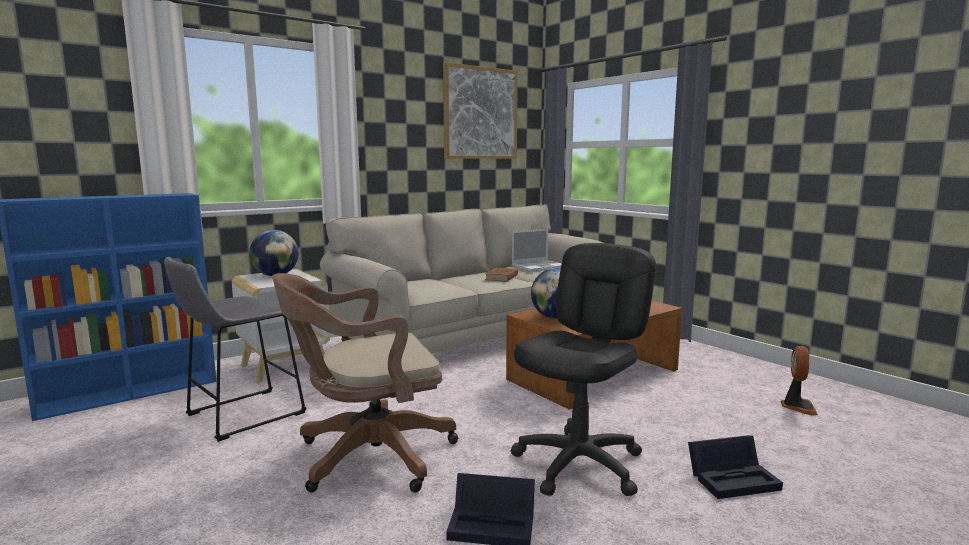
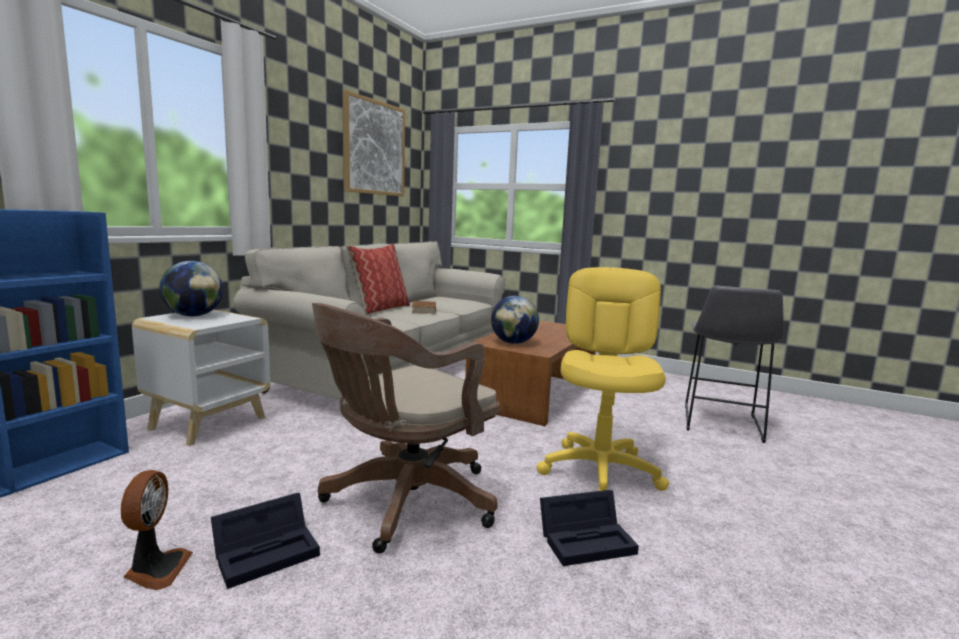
camera: 25 degrees left, 0 degrees up
(239, 416) = (203, 486): grey stool -> grey stool (721, 424)
(462, 274) = (380, 309): none -> pillow
(538, 267) = (446, 299): laptop -> none
(579, 464) = (600, 471): black office chair -> yellow office chair
(734, 478) = (716, 461): black storage box -> black storage box (269, 551)
(797, 407) = (698, 400): fan -> fan (156, 569)

